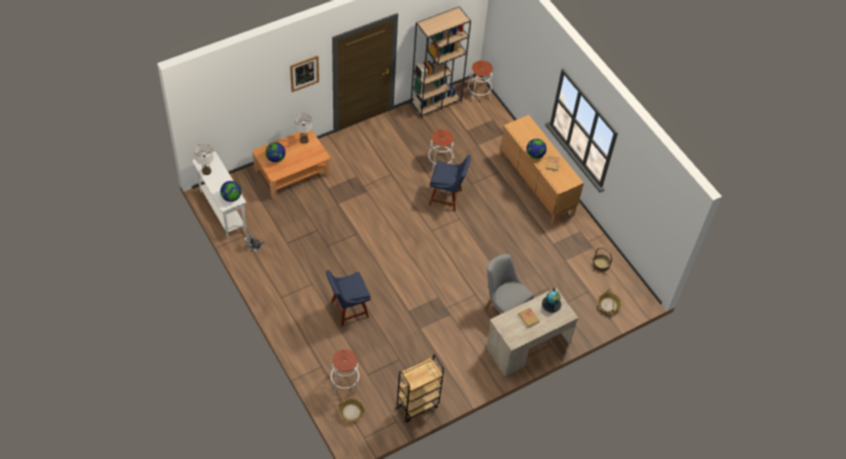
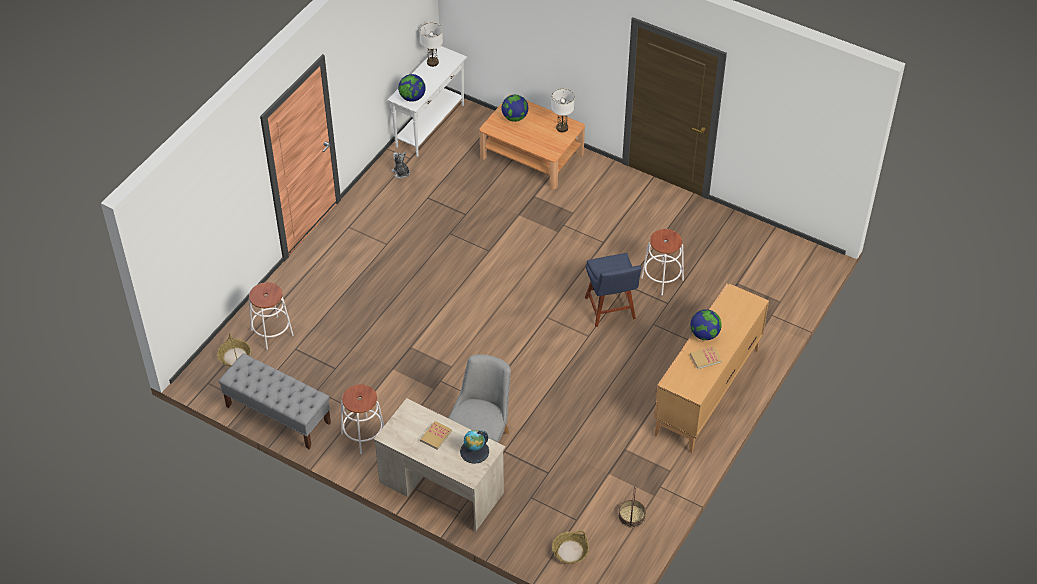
camera: 65 degrees right, 5 degrees down
(304, 73) = (590, 41): picture -> none
(347, 310) = (372, 291): blue chair -> none
(417, 408) = (278, 415): brown cart -> grey bench
(436, 103) = (755, 234): bookcase -> none
(479, 93) = (811, 268): white stool -> white stool (363, 435)

